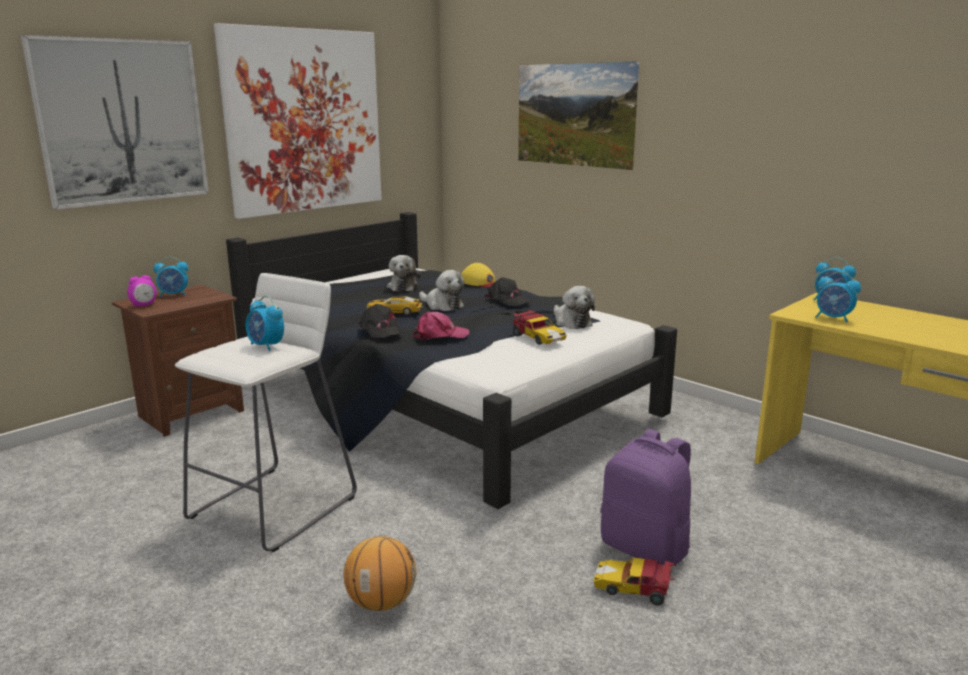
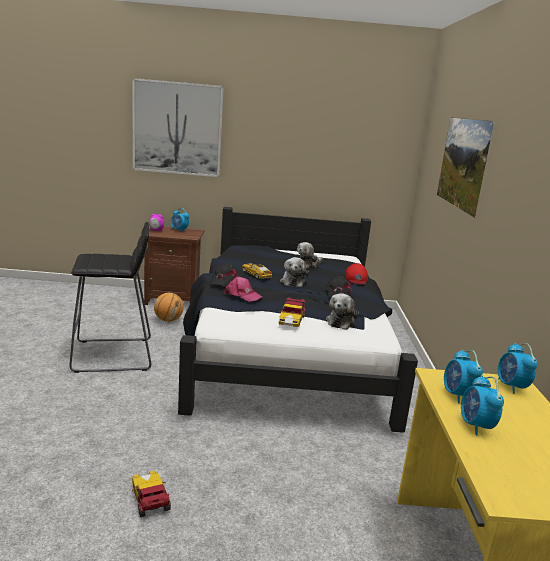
camera: 45 degrees right, 0 degrees up
(266, 346) = (117, 261): alarm clock -> alarm clock (476, 426)
(275, 507) = (114, 355): white stool -> black stool
(304, 121) = (296, 142): picture -> none
(381, 602) = (57, 419): basketball -> basketball (168, 320)
(480, 282) = (356, 279): yellow cap -> red cap
(646, 548) = (204, 488): purple backpack -> none

